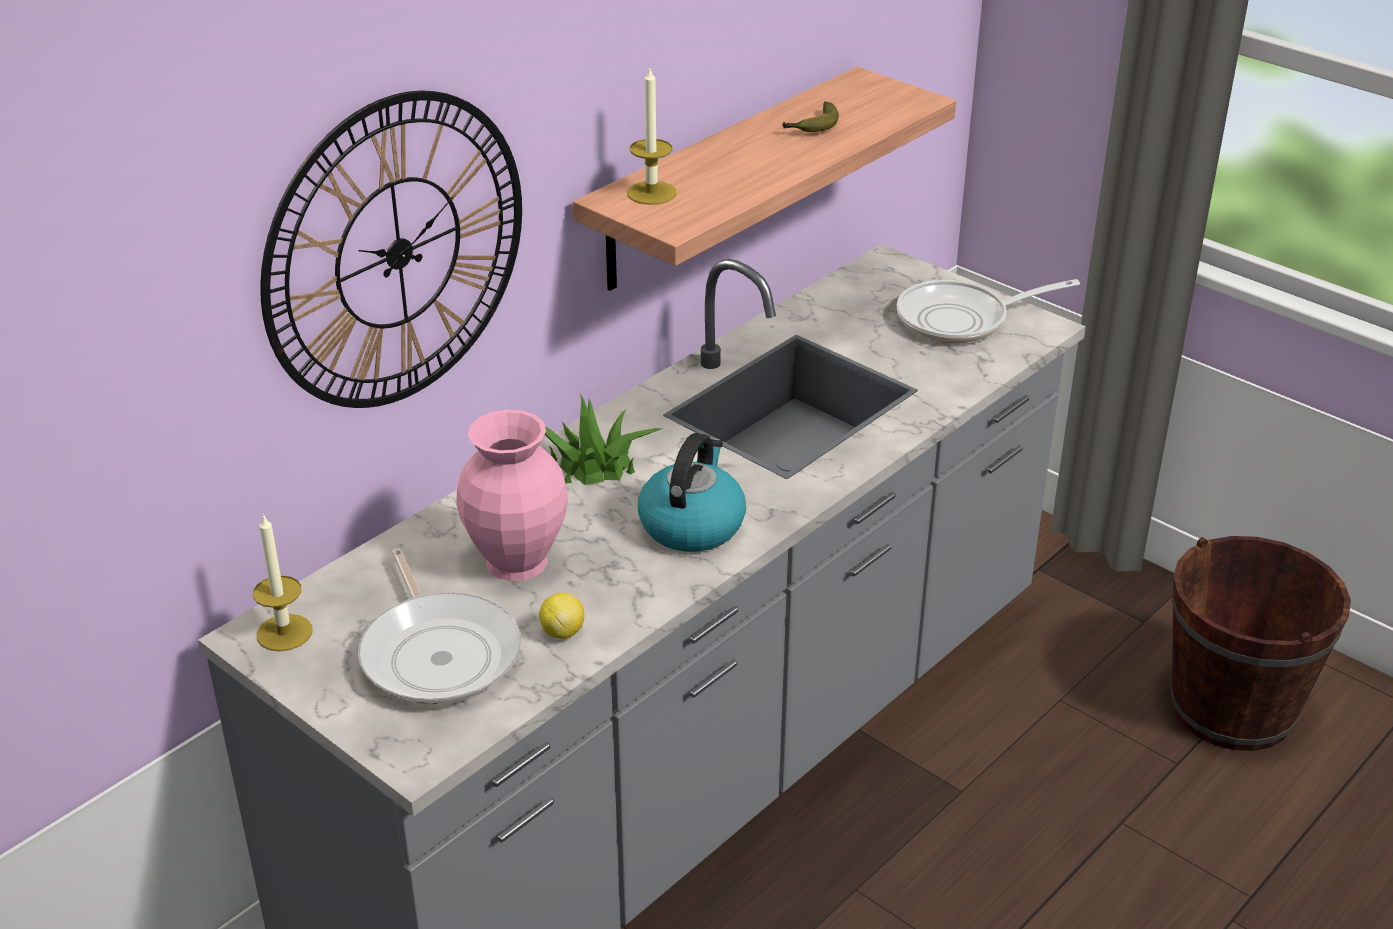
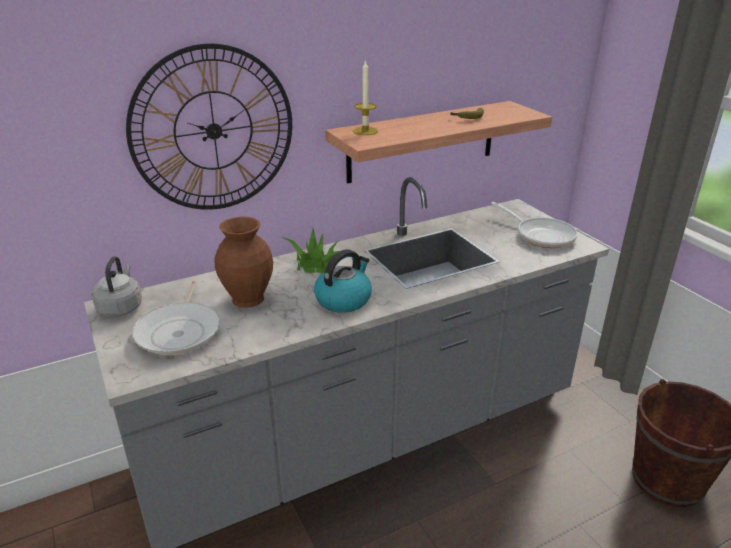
camera: 20 degrees right, 5 degrees down
(284, 632) = (121, 307): candle -> grey kettle
(518, 562) = (248, 299): pink vase -> brown vase
(562, 632) = (244, 335): lemon -> none
(961, 320) = (541, 235): frying pan -> frying pan turned 135 degrees counterclockwise

